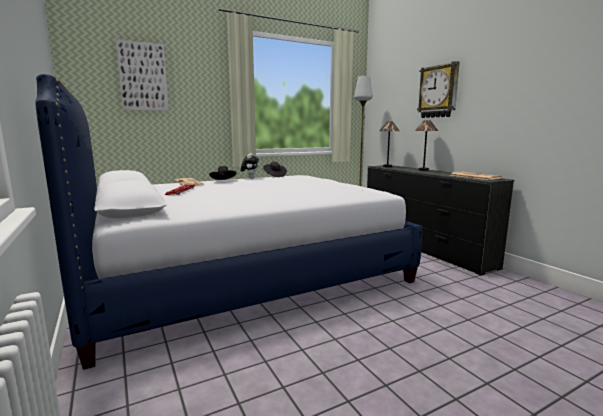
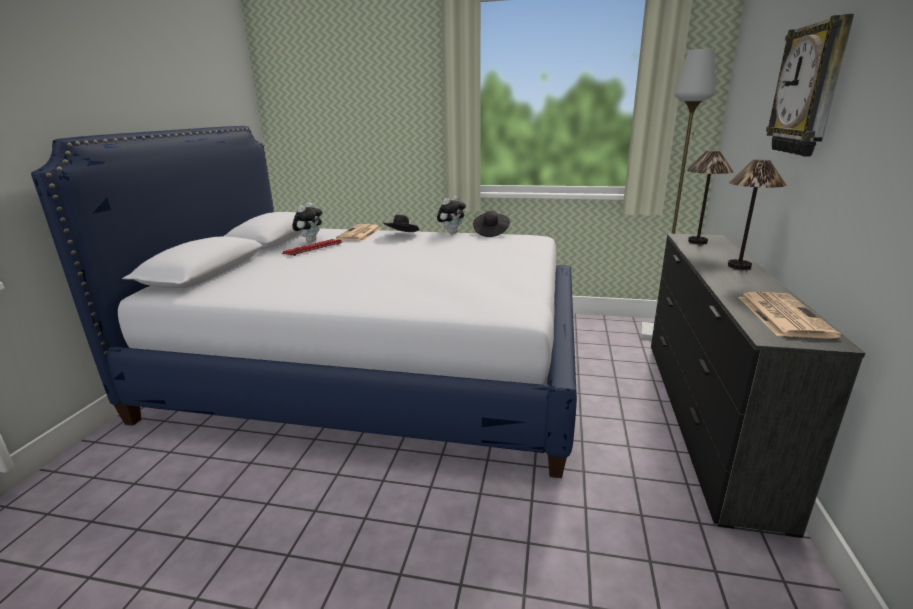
camera: 40 degrees right, 10 degrees up
(143, 77) = (340, 86): picture -> none
(162, 189) = (310, 240): none -> plush toy

